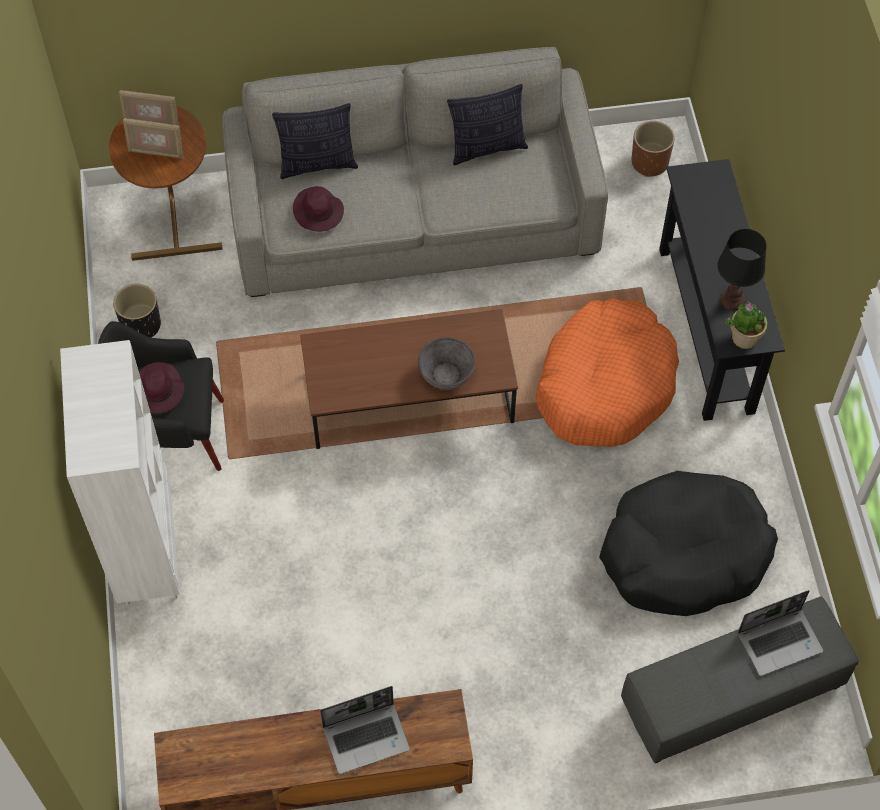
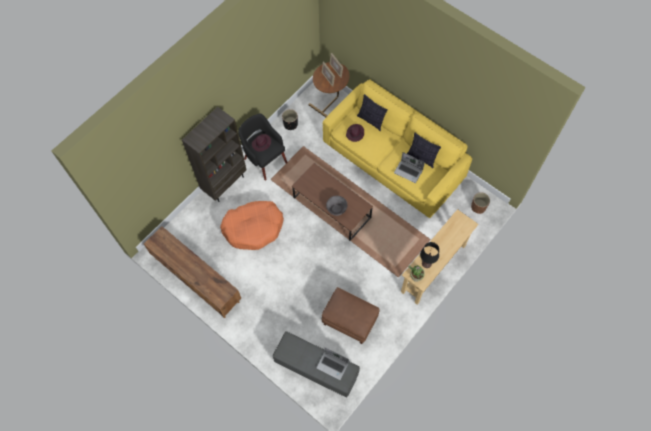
camera: 50 degrees right, 5 degrees up
(146, 553) = (225, 184): white bookcase -> brown bookcase
(367, 737) = (203, 277): laptop -> laptop (408, 171)
(413, 215) = (393, 160): grey sofa -> yellow sofa
(605, 384) = (386, 255): orange dog bed -> orange dog bed (253, 228)
(683, 553) = (350, 320): black dog bed -> brown ottoman
(706, 329) = (433, 268): black console table -> beige console table

